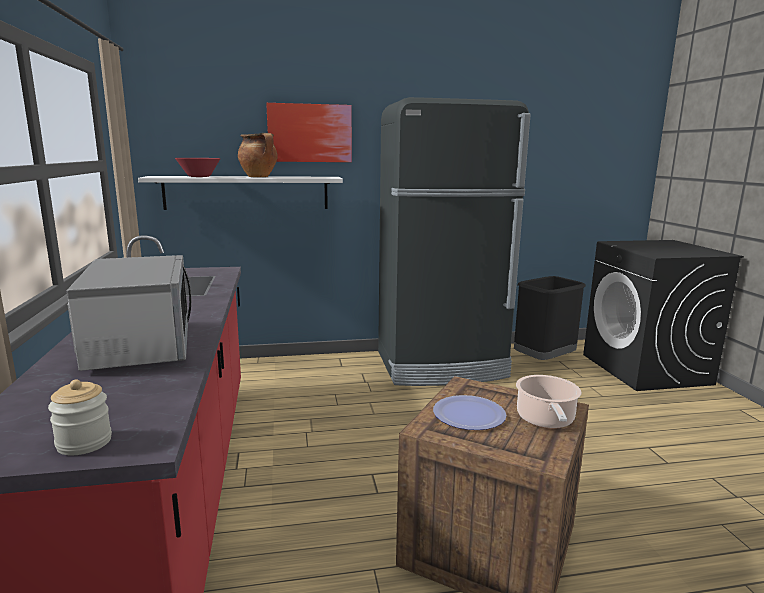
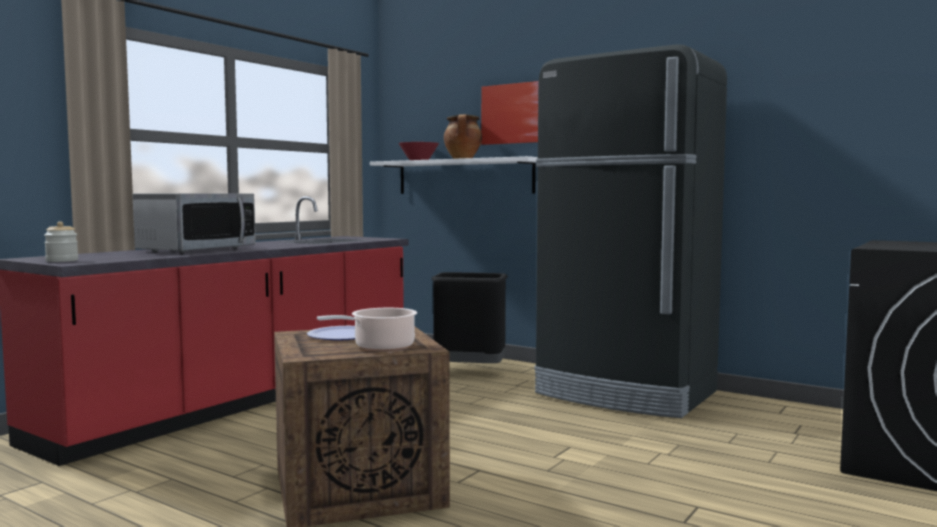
camera: 45 degrees right, 10 degrees down
(543, 360) = (776, 419): black trash can -> black trash can (470, 371)

